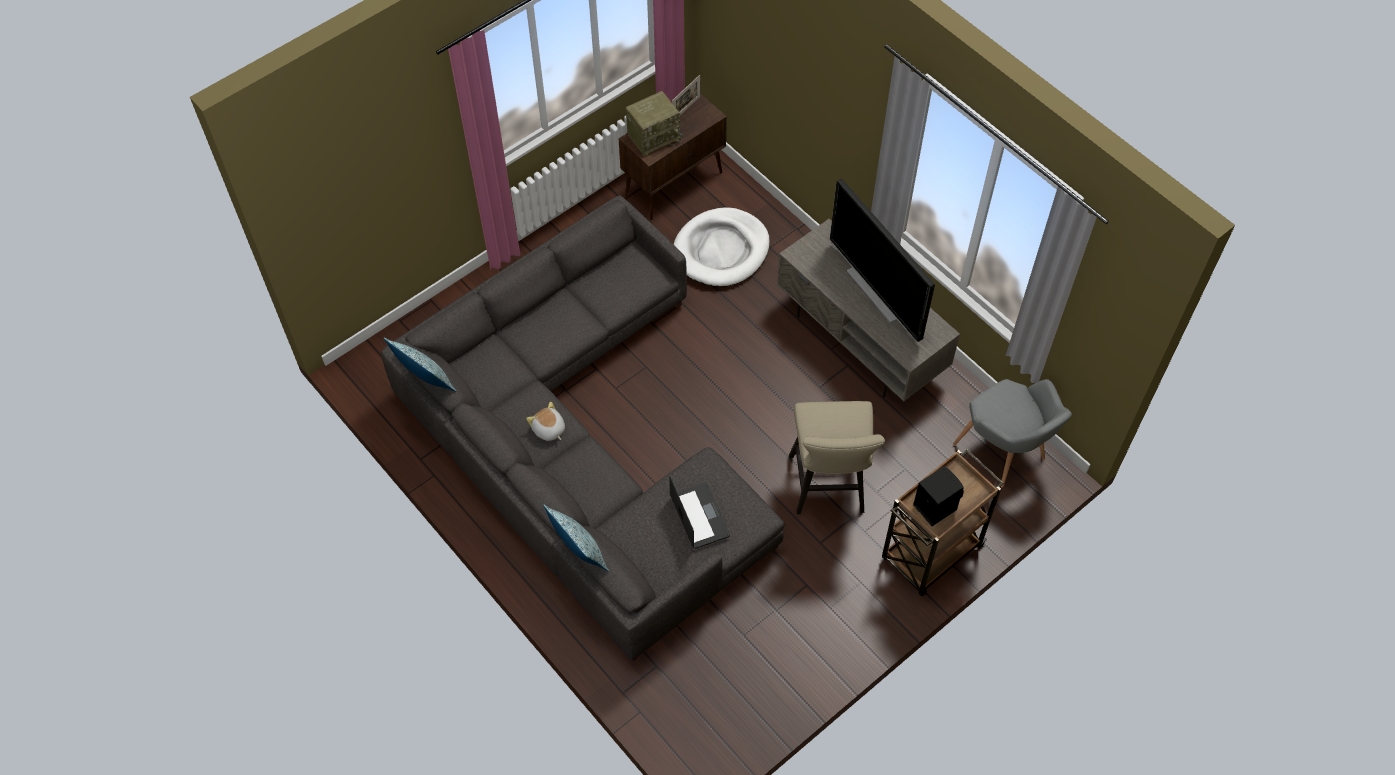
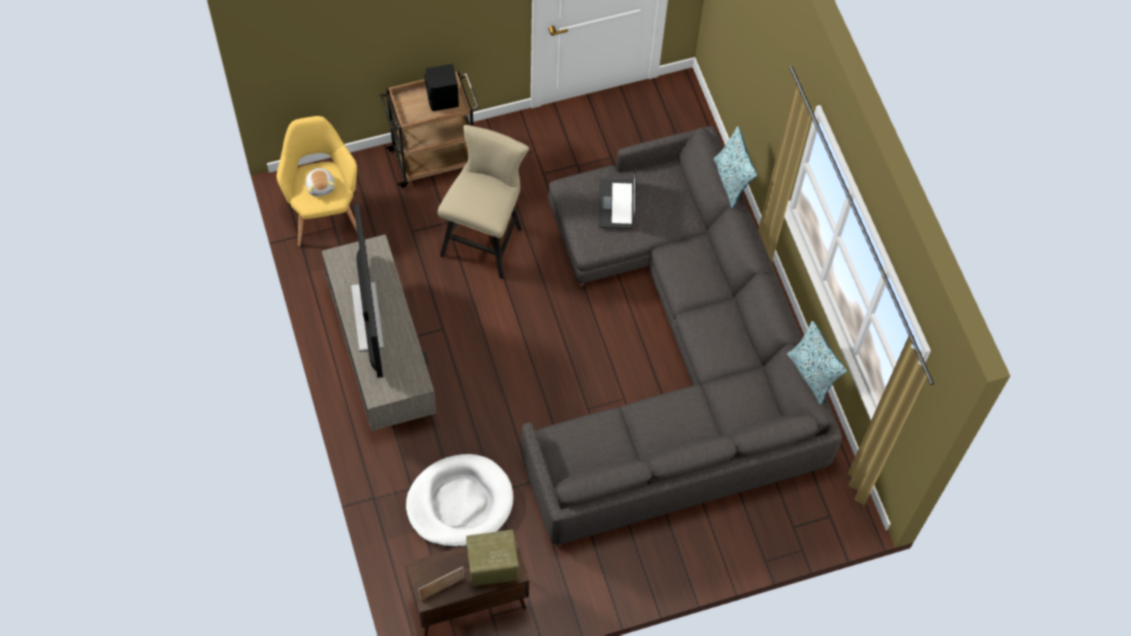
camera: 160 degrees left, 5 degrees up
(548, 429) = (711, 325): plush toy -> plush toy (321, 186)
(1004, 454) = (324, 210): grey armchair -> yellow armchair

